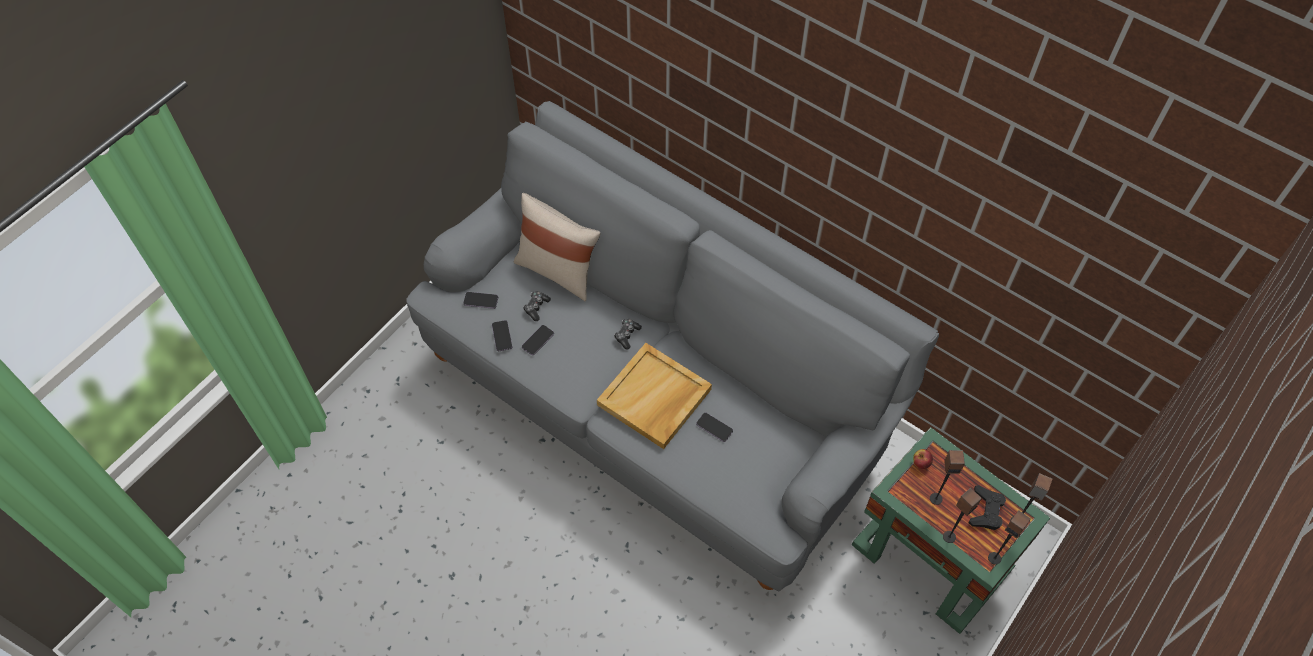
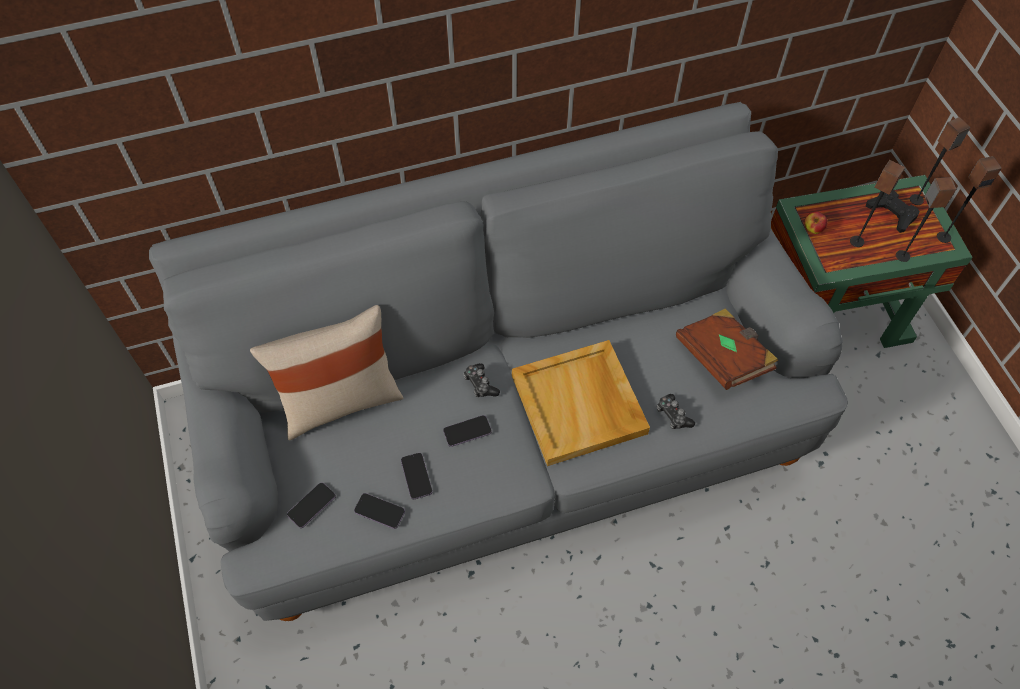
camera: 55 degrees left, 0 degrees up
(536, 307) = (371, 452): game controller -> game controller (673, 415)
(714, 427) = (655, 372): phone -> phone (467, 431)
(759, 463) = (723, 358): none -> brown book

